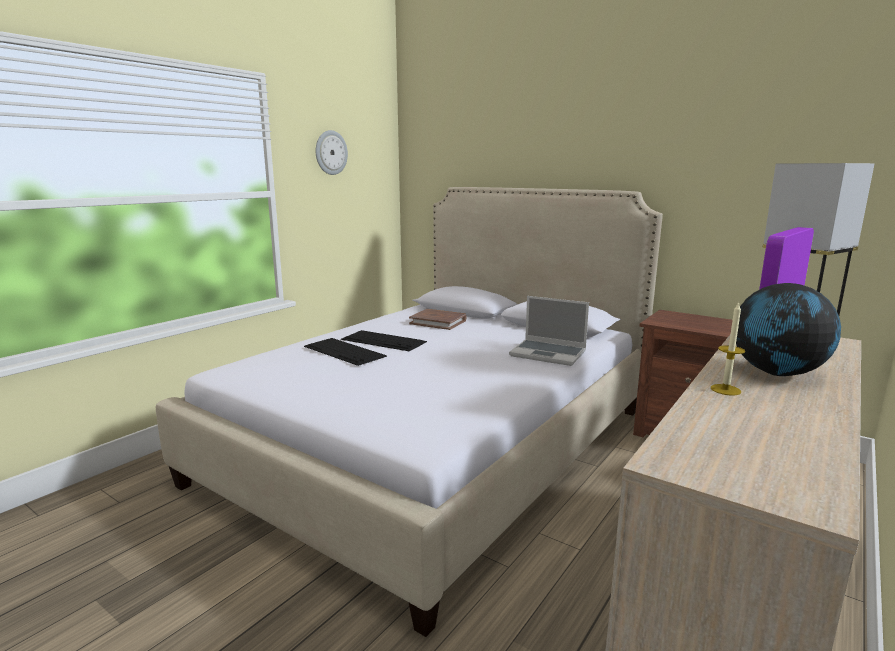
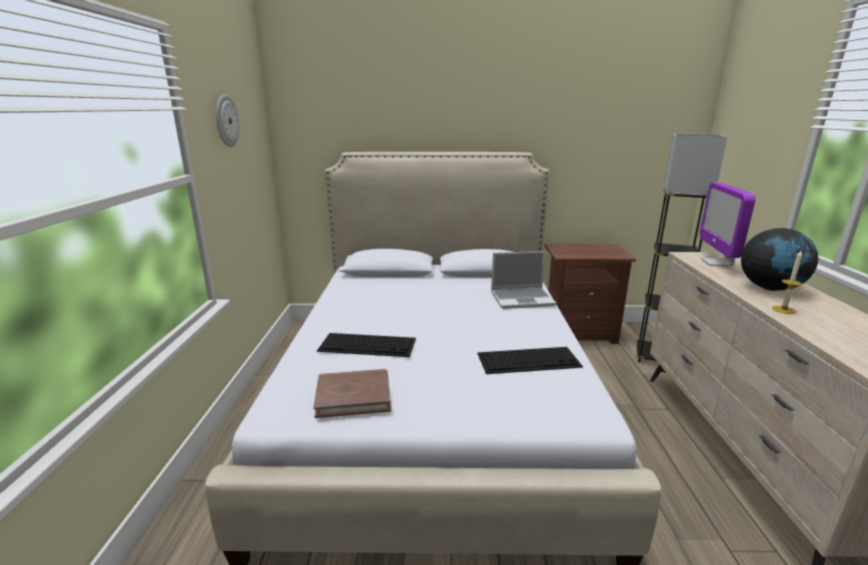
camera: 35 degrees left, 5 degrees up
(384, 340) = (379, 321): keyboard -> keyboard (529, 359)
(438, 322) = (389, 289): brown book -> brown book (353, 396)

